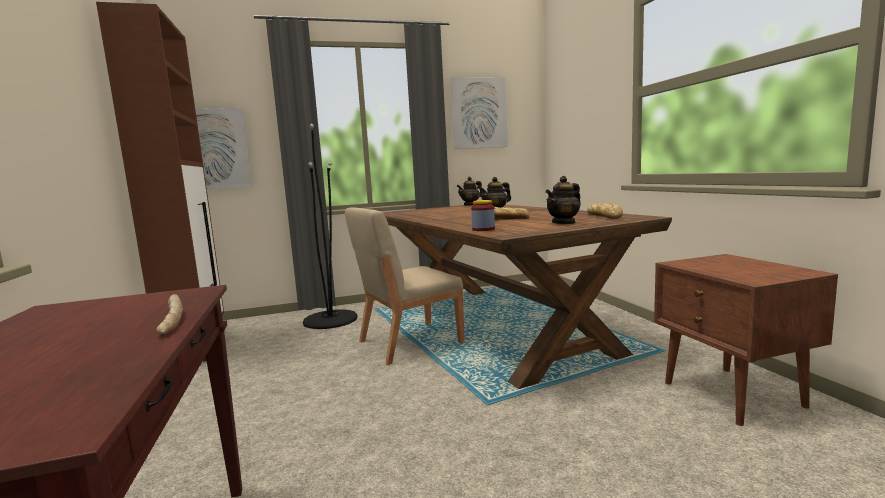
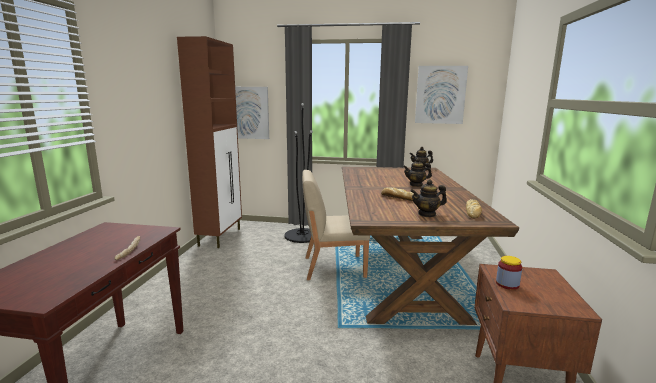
camera: 25 degrees right, 5 degrees up
(483, 229) = (363, 209): jar -> jar (507, 284)

